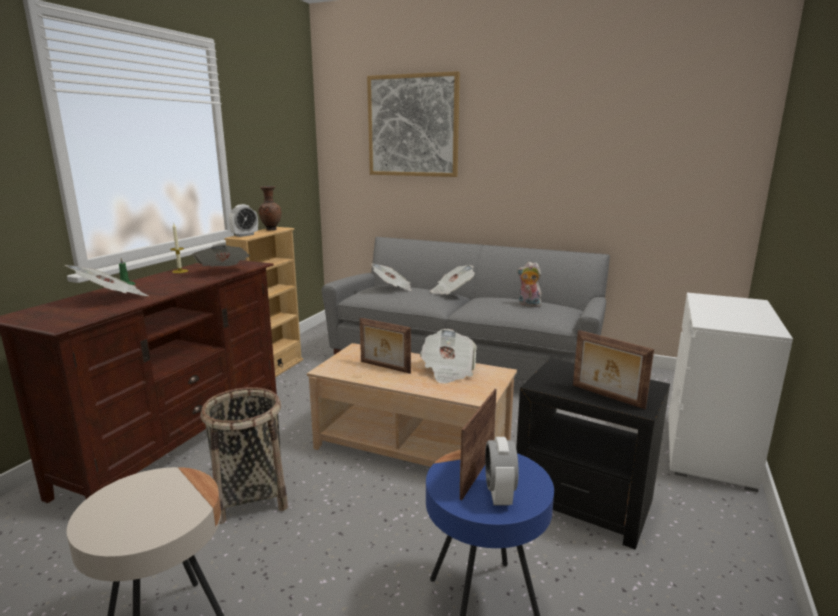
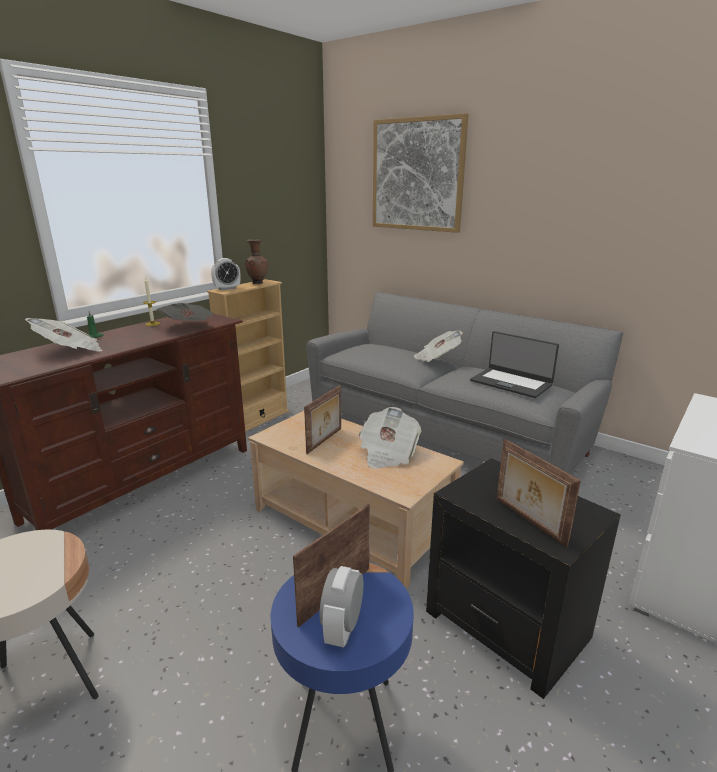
camera: 15 degrees right, 5 degrees up
(251, 496) = (178, 551): basket -> none
(384, 367) = (325, 441): picture frame -> picture frame turned 105 degrees counterclockwise
(393, 288) = (377, 349): newspaper -> none
(528, 305) = (511, 383): plush toy -> laptop

